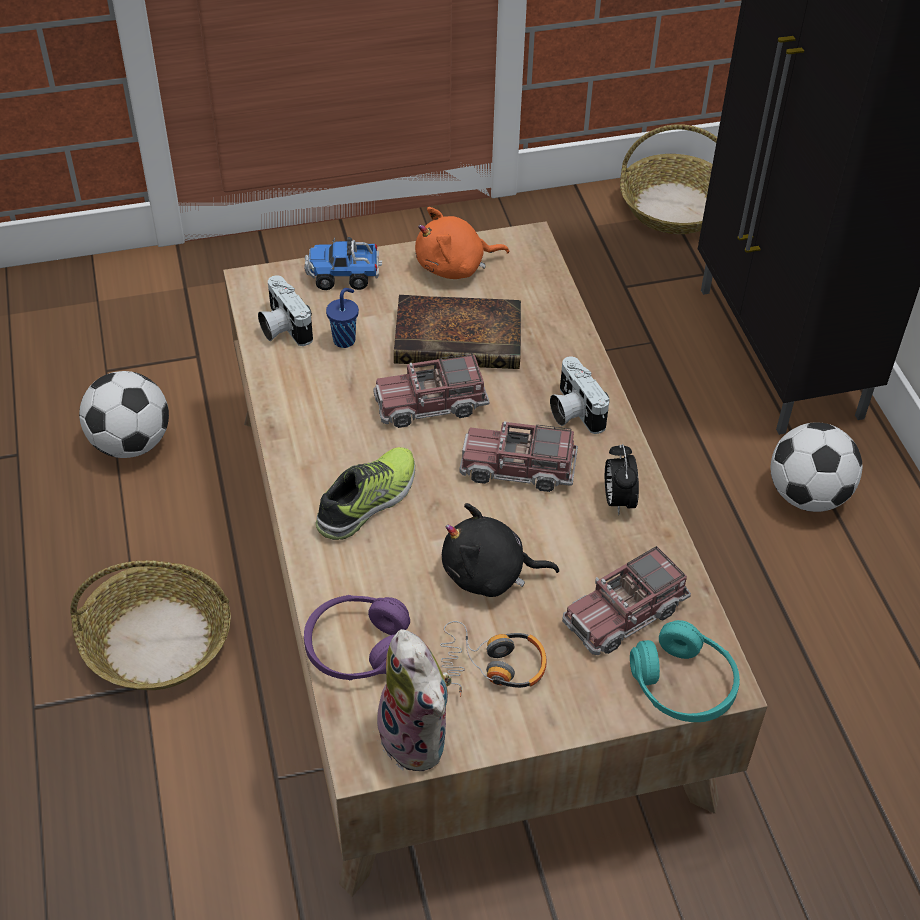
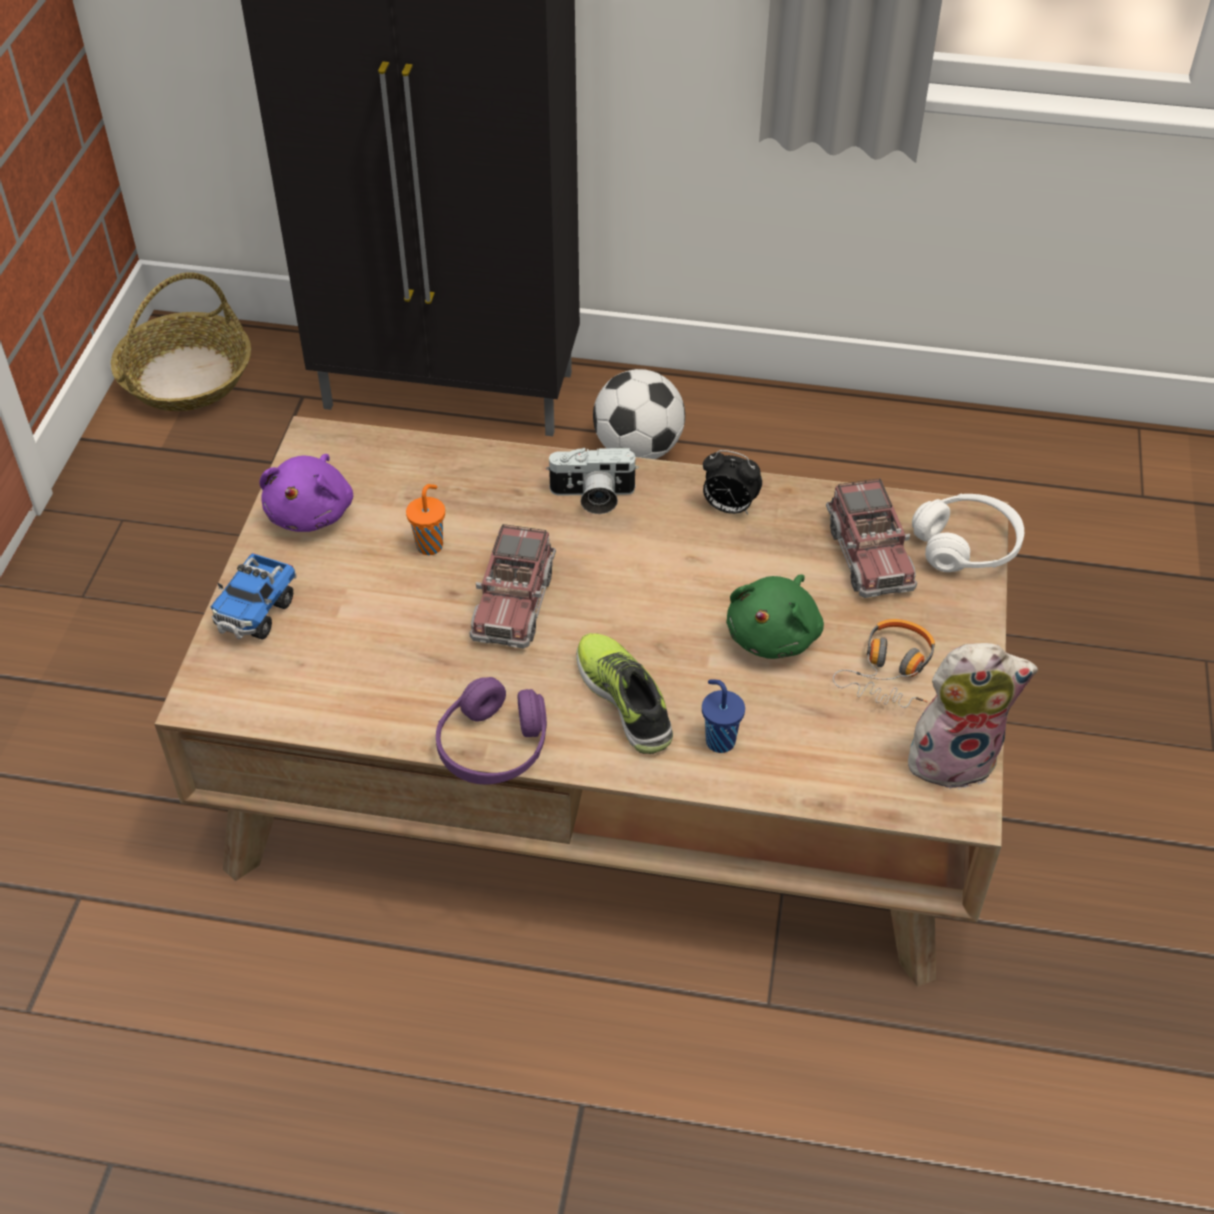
camera: 65 degrees left, 0 degrees up
(131, 443) = (184, 1016): football -> none
(159, 641) = (524, 1071): basket -> none
(282, 327) = (303, 694): camera -> none
(345, 340) = (364, 643): blue cup -> blue cup (719, 740)
(358, 648) = (823, 770): purple headphones -> purple headphones (493, 746)
(455, 267) = (312, 512): orange plush toy -> purple plush toy
(461, 338) = (430, 545): book -> orange cup
(489, 574) = (775, 634): black plush toy -> green plush toy
(518, 468) = (646, 565): toy truck -> none
(683, 685) = (966, 546): turquoise headphones -> white headphones

